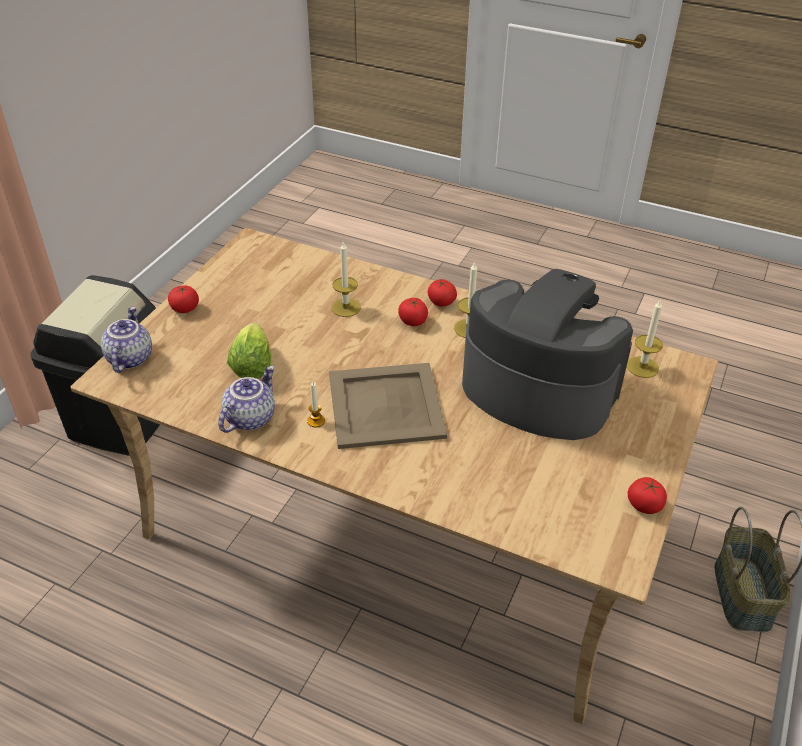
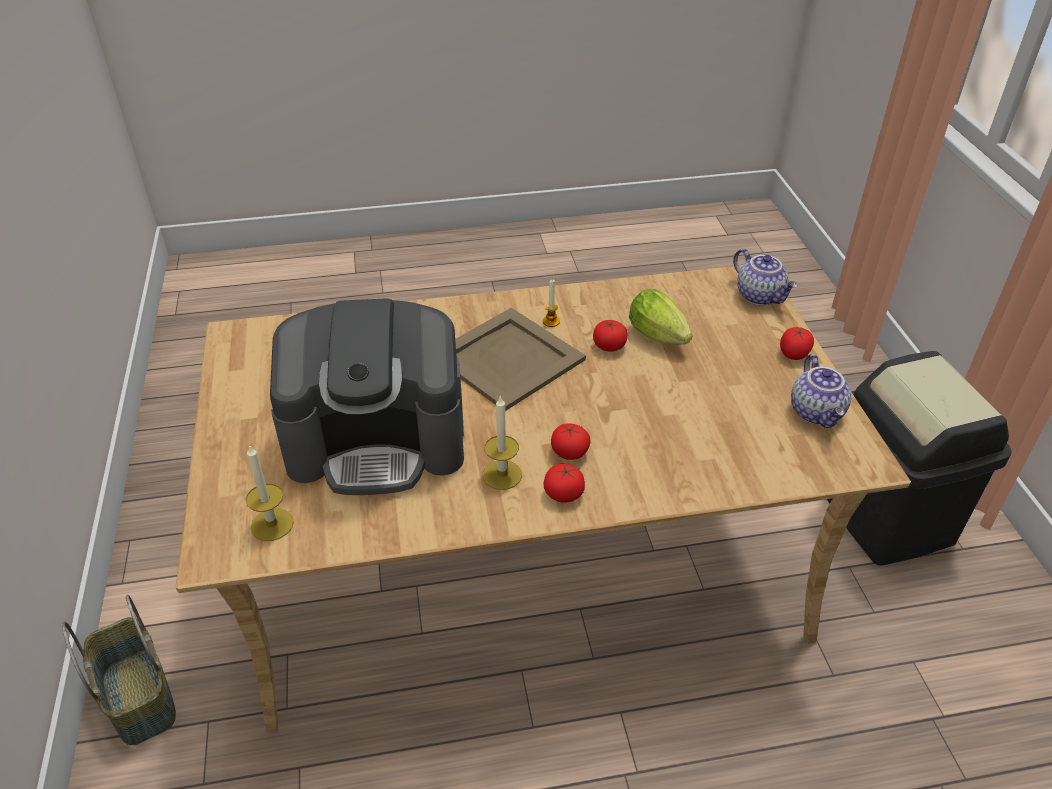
camera: 145 degrees right, 0 degrees up
(249, 417) = (604, 301): teapot -> teapot (817, 413)
(346, 307) = (654, 432): candle -> none
(644, 505) = (226, 381): tomato -> tomato (609, 346)

